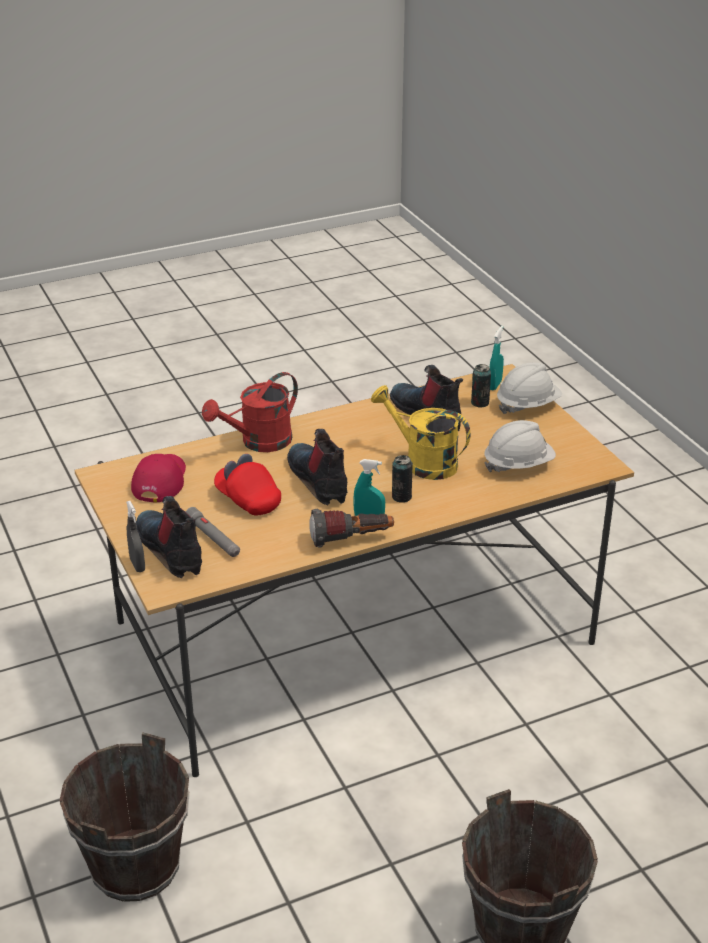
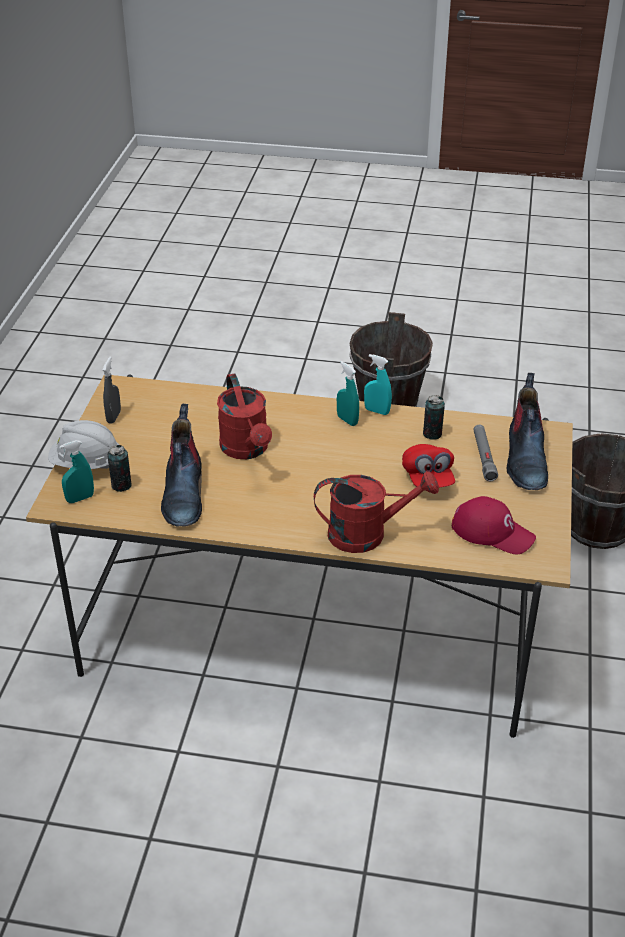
camera: 145 degrees left, 5 degrees up
(137, 565) = (561, 459): grey spray bottle -> grey spray bottle (113, 417)
(160, 481) = (493, 532): red cap -> red cap turned 105 degrees counterclockwise
(319, 481) = (351, 470): boot -> none
(351, 540) = (377, 411): flashlight -> turquoise spray bottle
(401, 497) = (301, 428): can -> can (432, 434)
(422, 462) = (247, 450): yellow watering can -> red watering can
(518, 465) = (177, 414): white hard hat -> none

